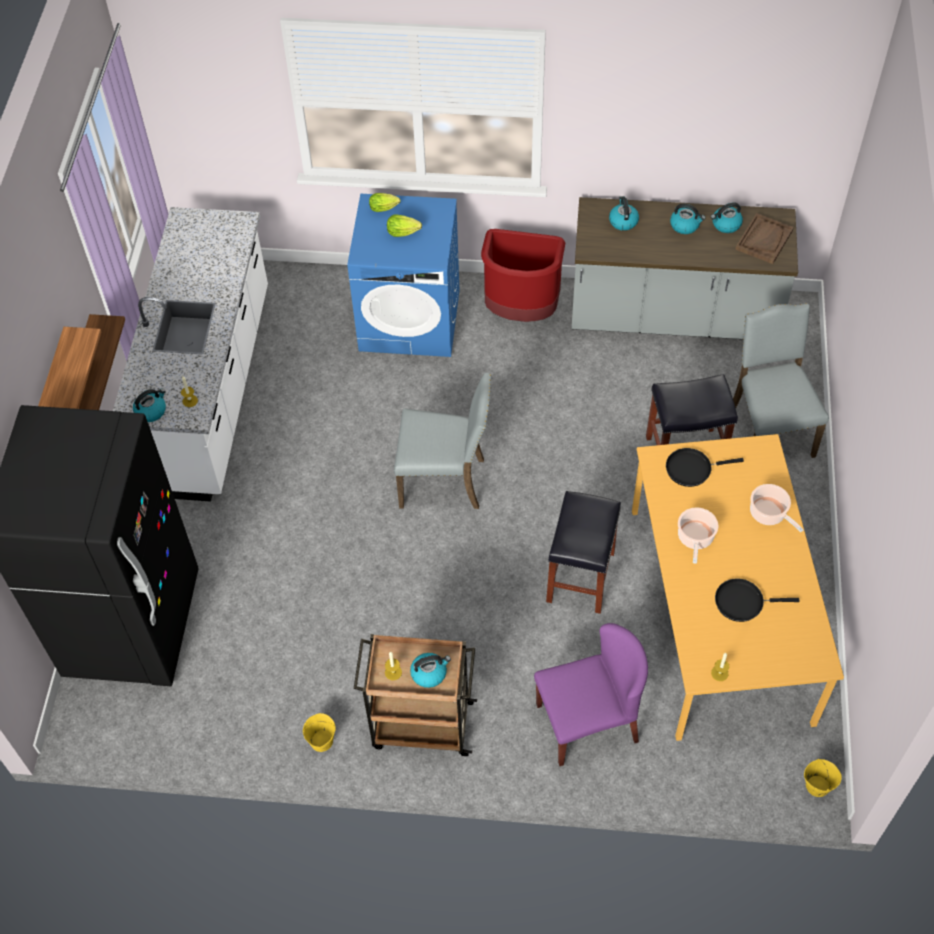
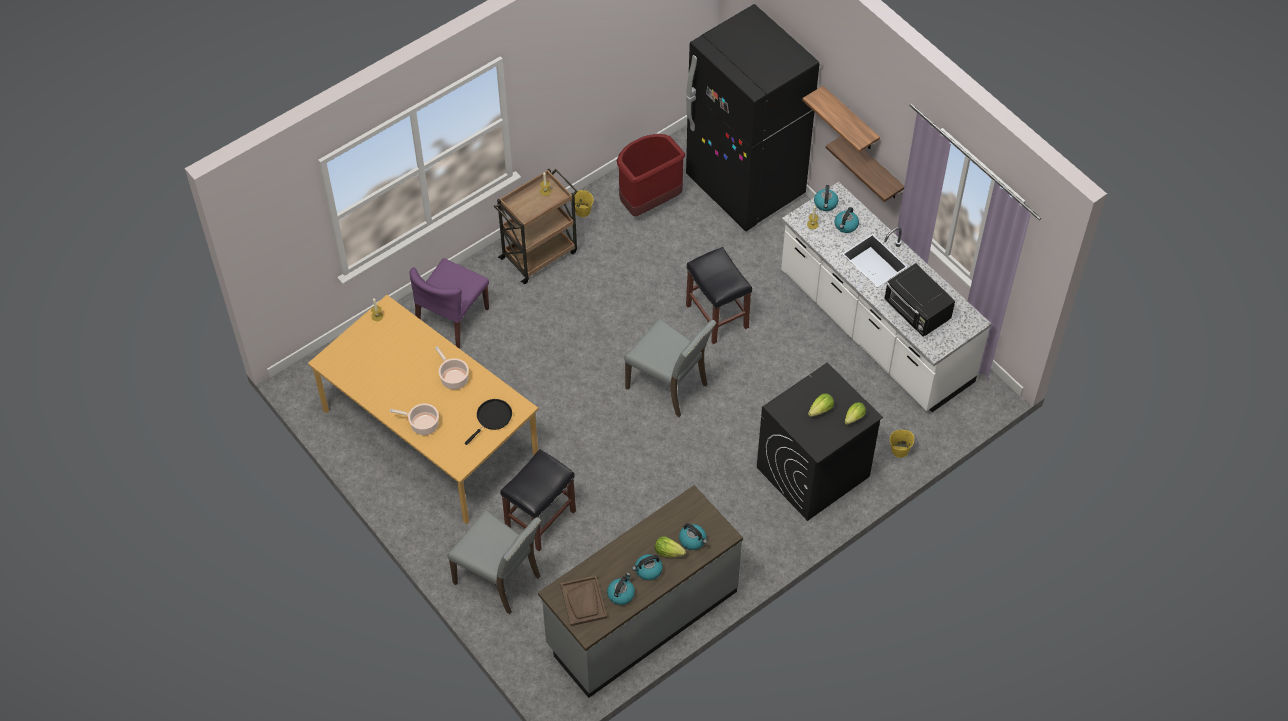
camera: 135 degrees right, 0 degrees up
(214, 258) = (917, 312): none -> black microwave
(410, 320) = (812, 472): blue washing machine -> black washing machine
(429, 673) = (526, 203): kettle -> kettle (846, 225)
(444, 481) = (669, 386): grey chair -> grey chair turned 105 degrees counterclockwise
(521, 311) = (748, 538): red trash can -> red trash can (648, 202)
(580, 576) = (531, 392): black stool -> black stool (718, 317)
(653, 227) = (668, 551): none -> lettuce
(742, 602) = (396, 362): black frying pan -> none
(817, 786) = (299, 380): yellow bucket -> yellow bucket (900, 450)

